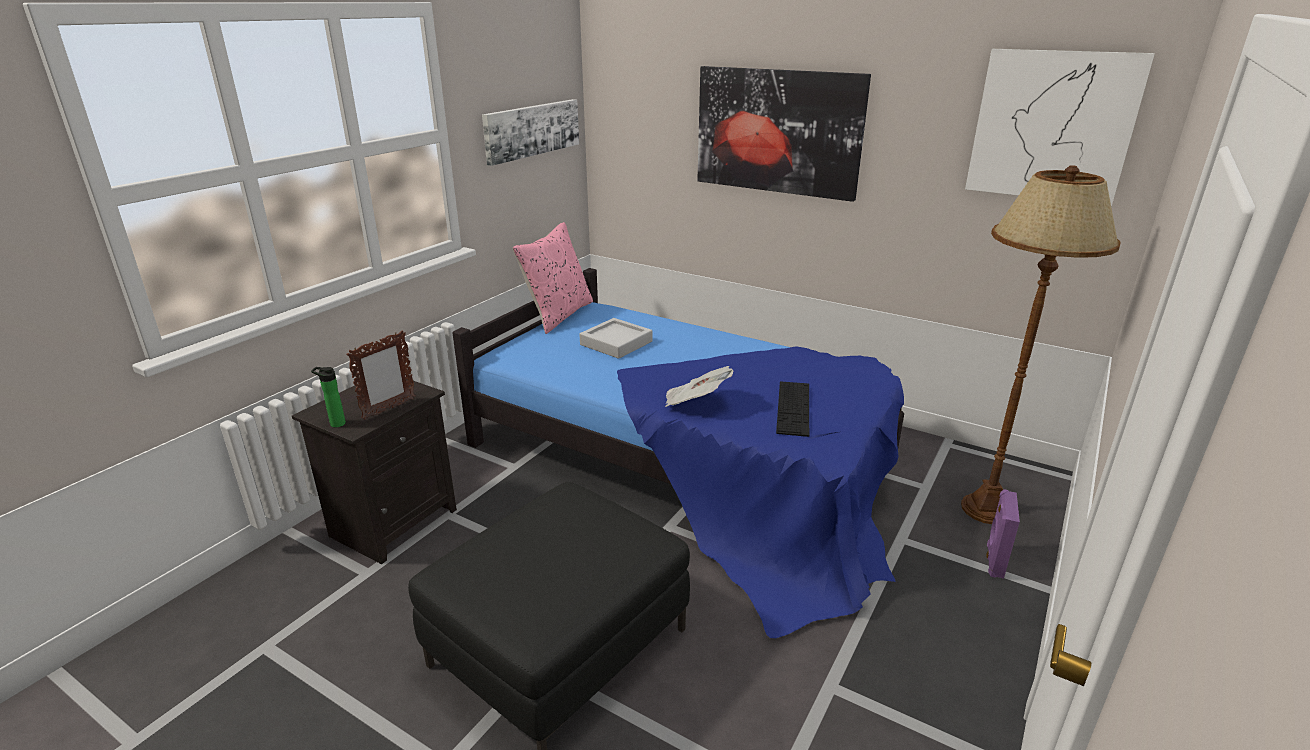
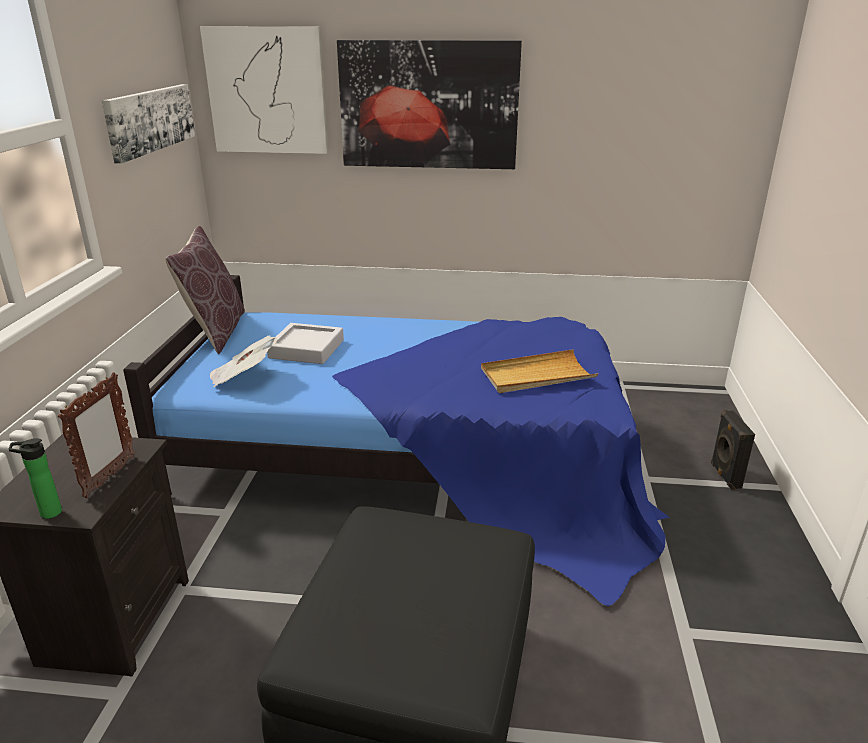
camera: 25 degrees left, 0 degrees up
(558, 315) = (215, 332): pink pillow -> brown pillow
(695, 402) = (442, 391): newspaper -> newspaper (243, 378)
(793, 408) = (536, 376): keyboard -> beige tray
(986, 509) = (688, 434): brown floor lamp -> none
(993, 561) = (724, 476): purple speaker -> black speaker
(1052, 126) = (690, 81): picture -> picture (267, 91)

